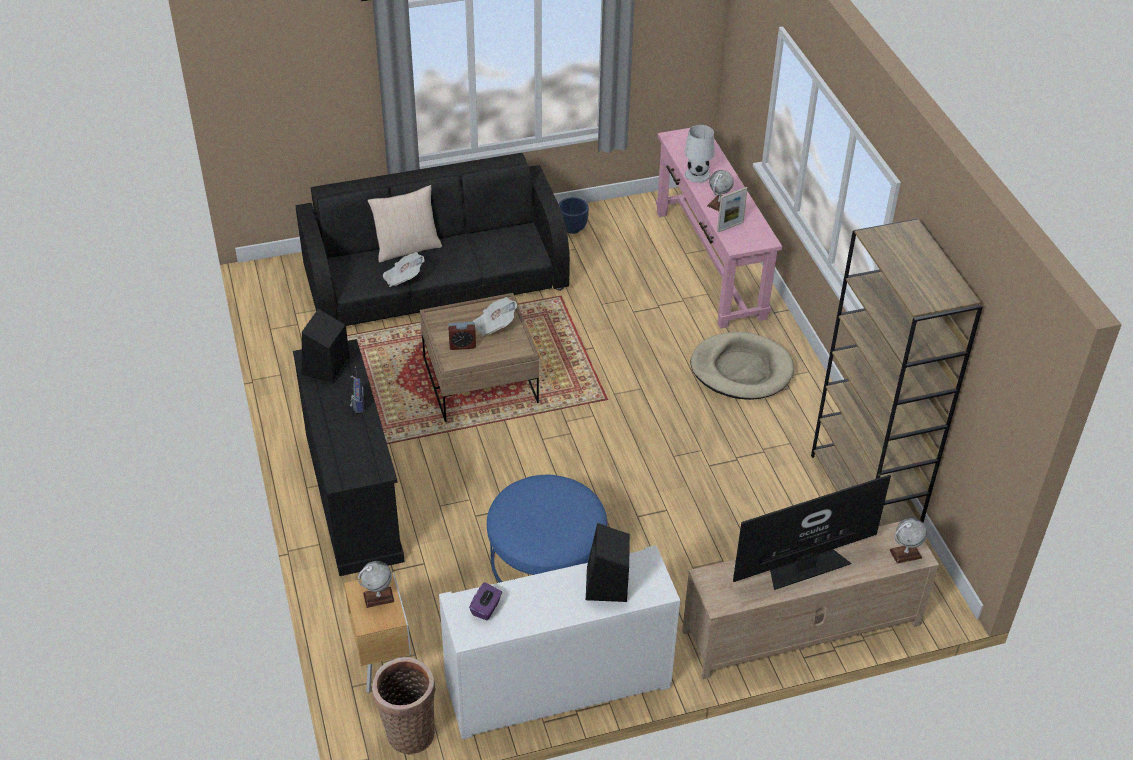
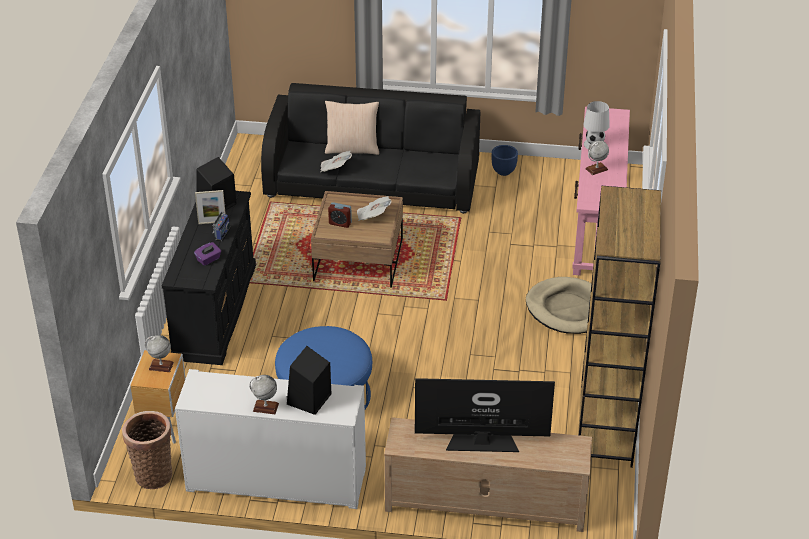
camera: 25 degrees right, 5 degrees down
(486, 608) = (214, 388): purple tissue box -> purple tissue box (208, 259)
(730, 227) = (593, 188): picture frame -> picture frame (212, 222)
(905, 554) = (568, 459): globe -> globe (265, 407)

